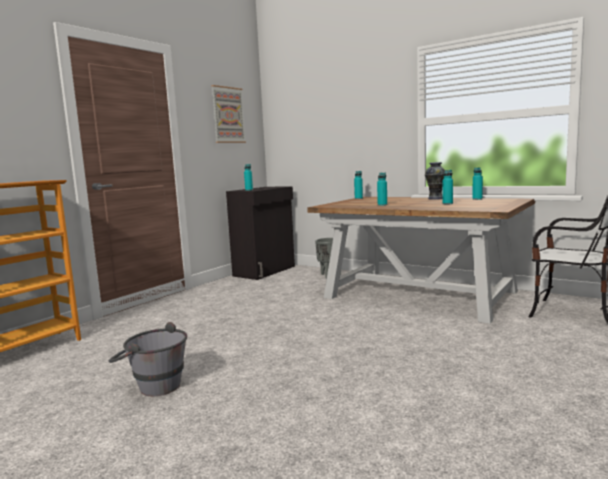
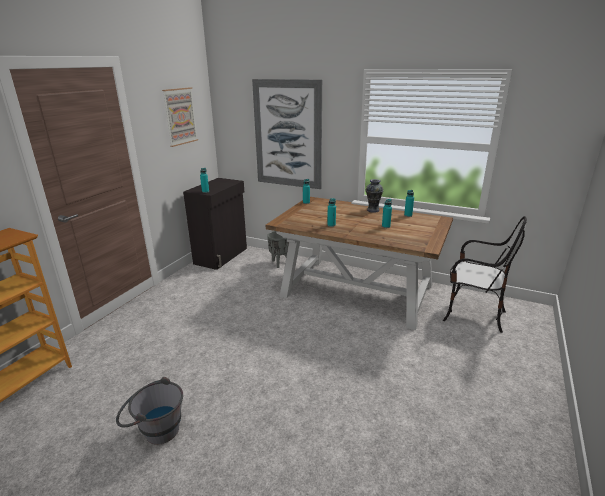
camera: 10 degrees left, 15 degrees up
(339, 130) = (287, 134): none -> picture

